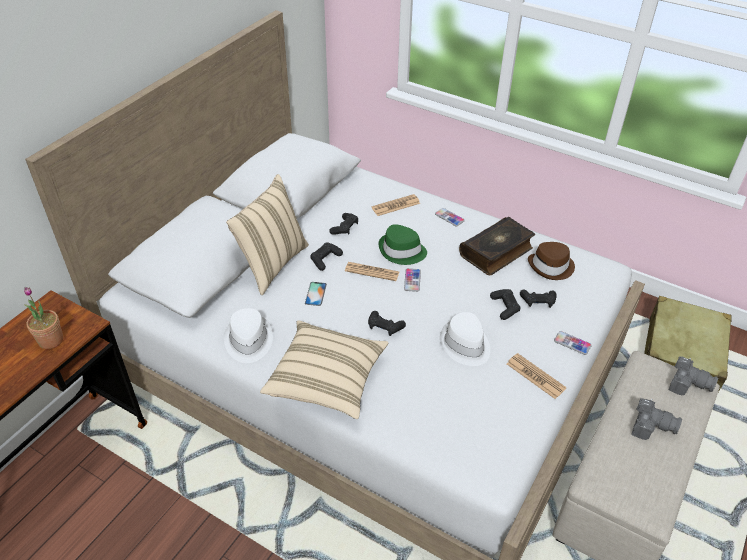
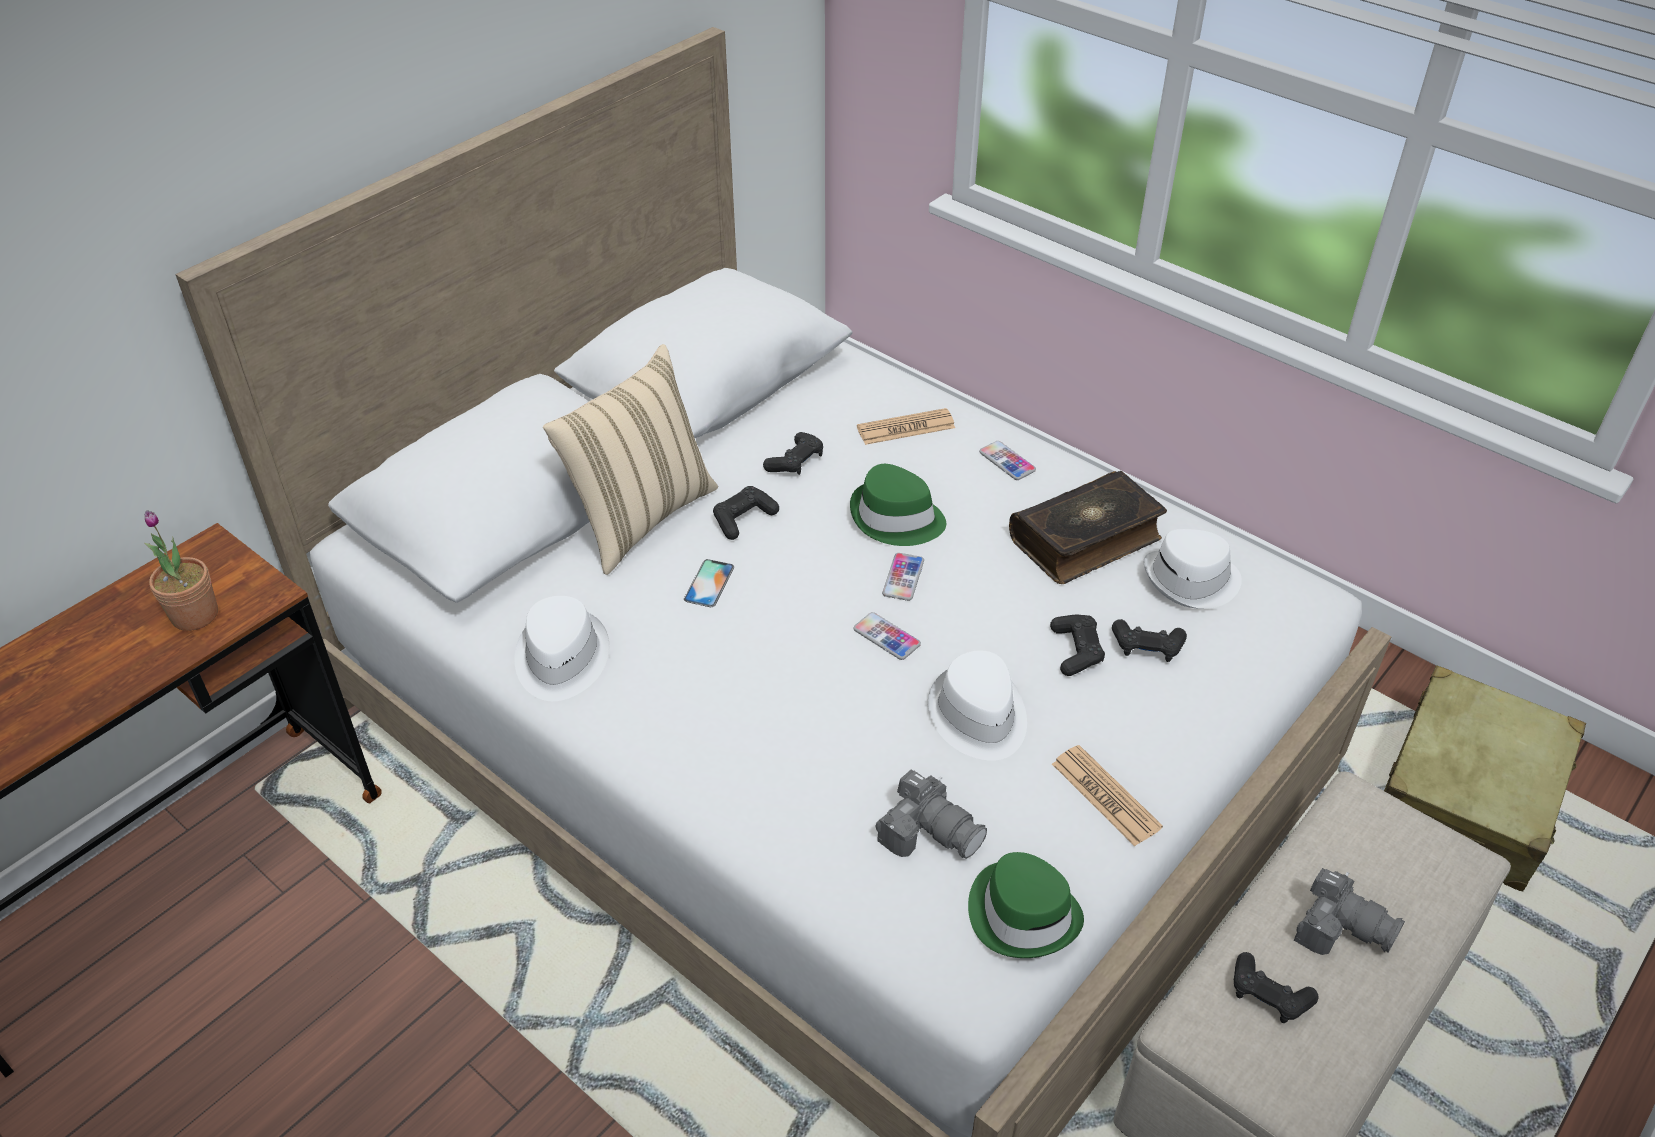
camera: 10 degrees right, 0 degrees up
(326, 380) = (690, 752): beige pillow -> none
(372, 272) = (828, 552): newspaper -> none
(385, 327) = (827, 663): black game controller -> black game controller (1268, 995)
(510, 439) = (1023, 913): none -> green hat
(551, 267) = (1191, 581): brown hat -> white hat
(572, 343) = (1197, 739): phone -> phone (886, 637)
(687, 383) = (1440, 850): camera -> camera (929, 831)

